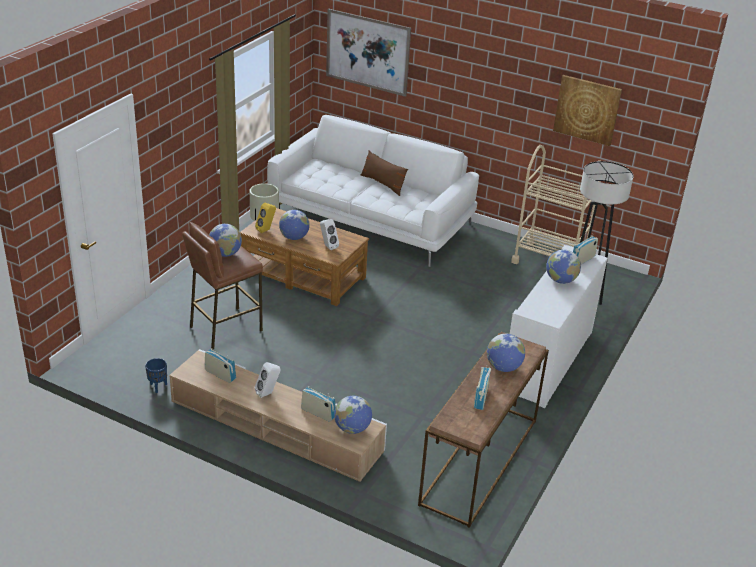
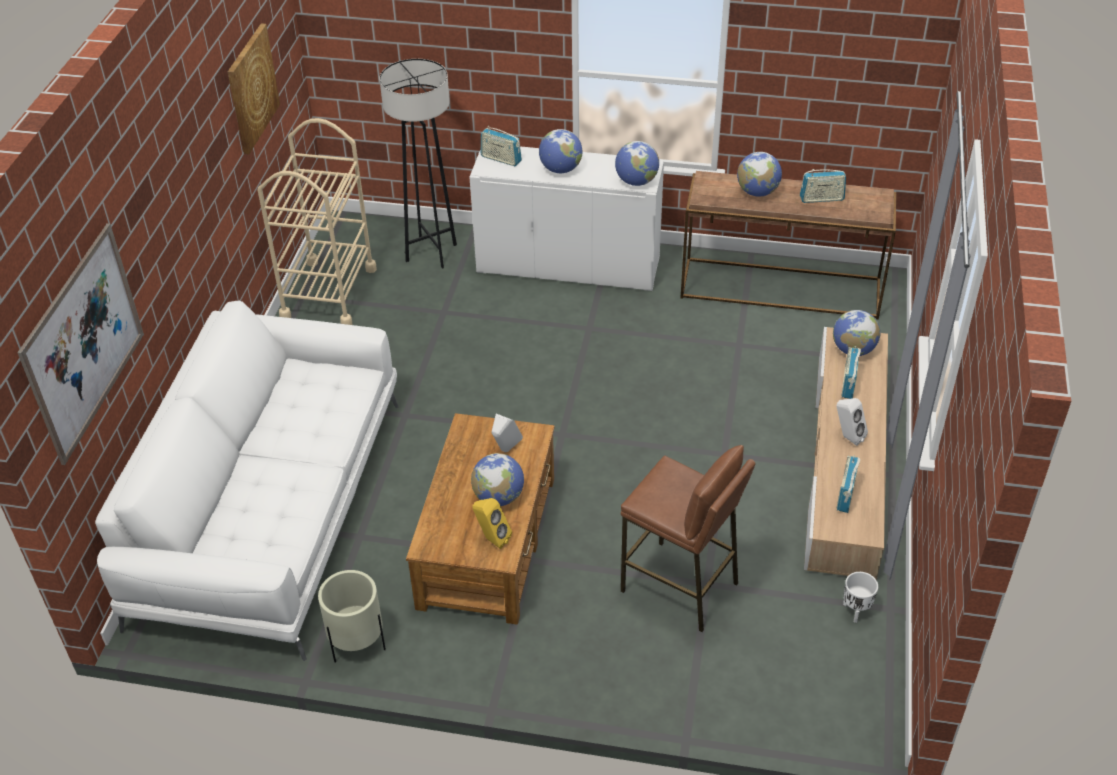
camera: 105 degrees left, 10 degrees up
(158, 386) = (855, 610): blue planter -> white planter
(225, 254) = (669, 500): globe -> globe (636, 181)
(383, 184) = (267, 437): brown pillow -> none

